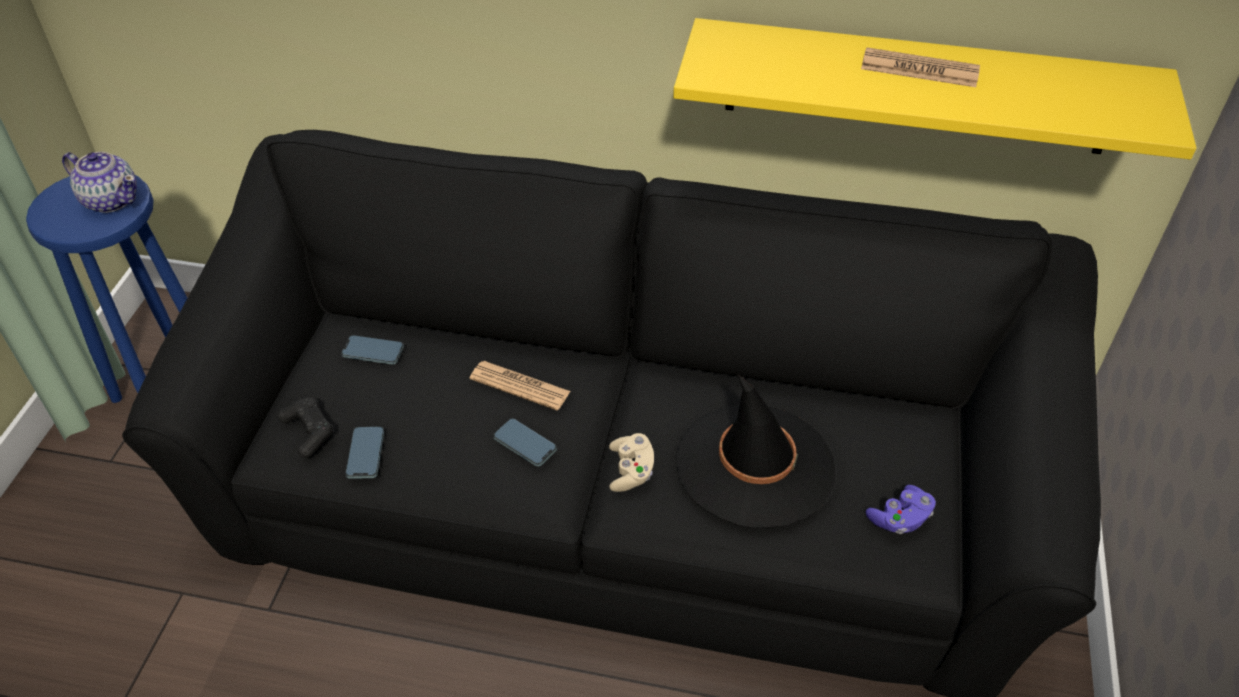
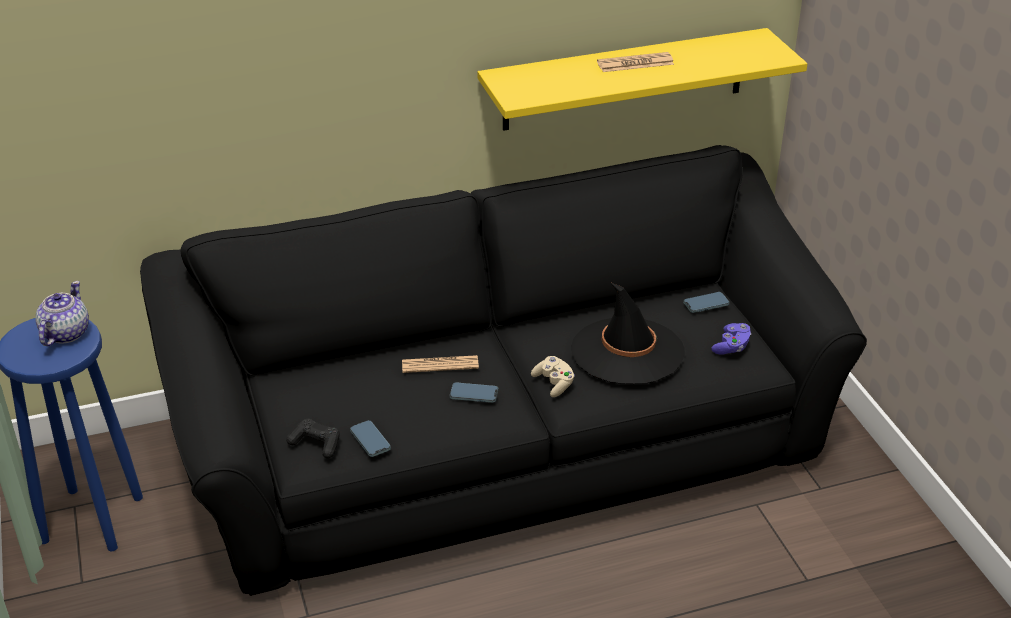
camera: 30 degrees left, 10 degrees down
(111, 199) = (65, 334): teapot -> teapot turned 75 degrees counterclockwise
(373, 352) = (316, 383): phone -> phone (706, 304)

